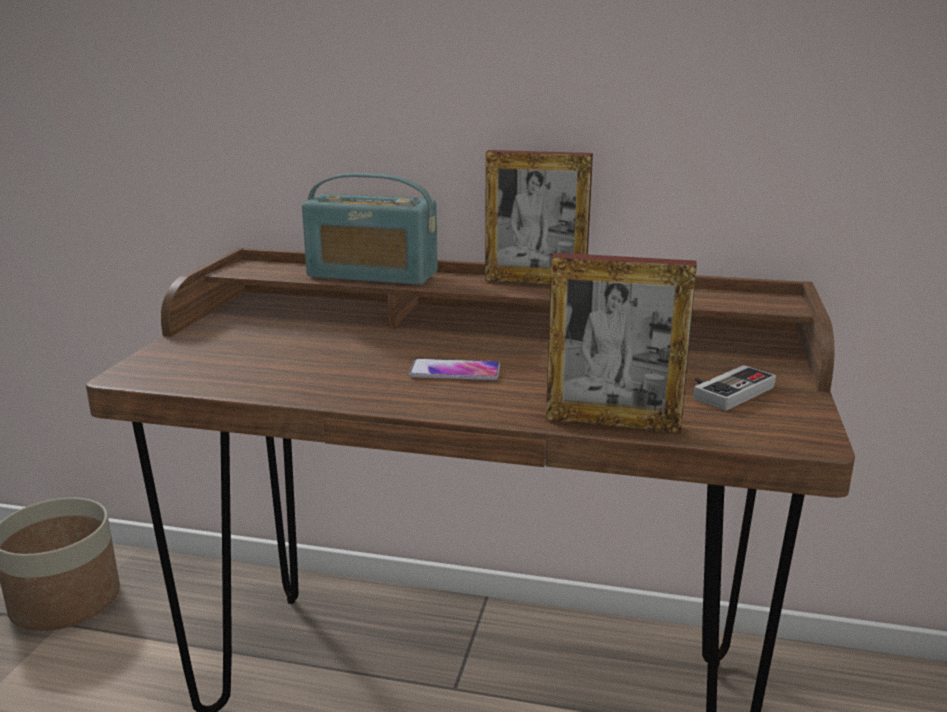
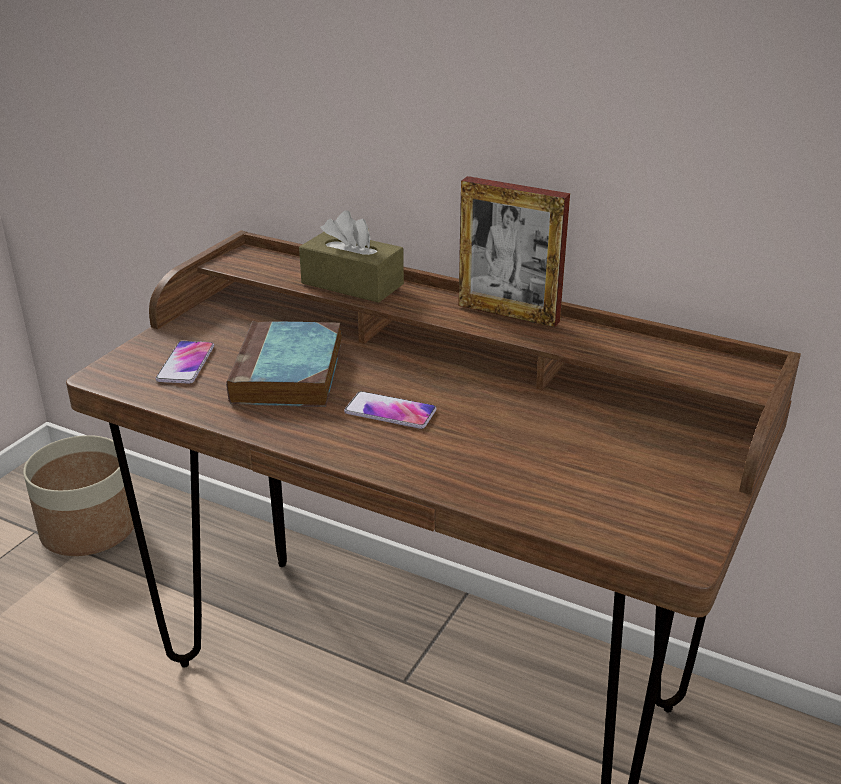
camera: 15 degrees right, 10 degrees up
(217, 358) = (186, 363): none -> phone
(333, 356) = (288, 375): none -> book
(372, 274) = (352, 284): radio -> brown tissue box
(612, 422) = (503, 500): picture frame -> none
(726, 390) = (642, 476): game controller -> none

